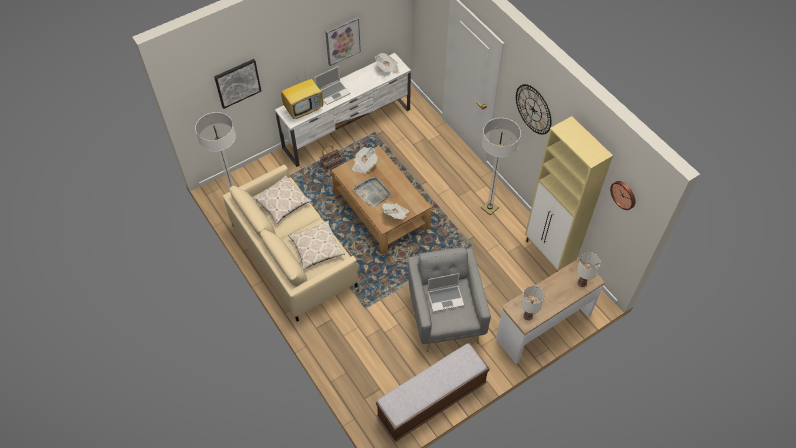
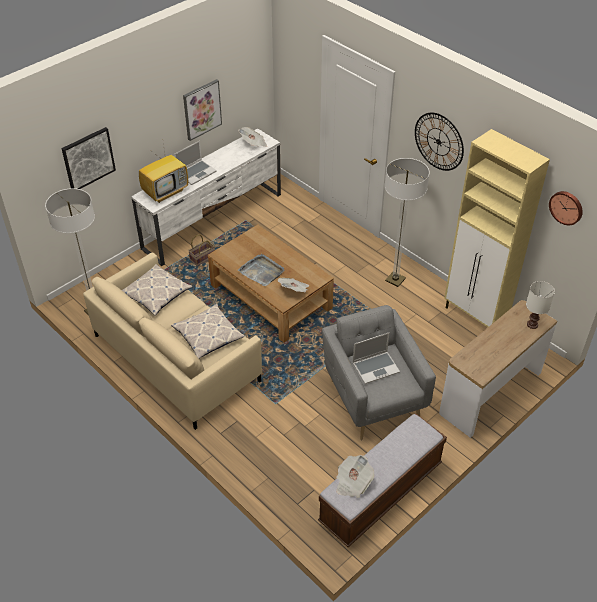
camera: 10 degrees left, 10 degrees down
(364, 165) = (245, 245): newspaper -> newspaper (352, 482)
(527, 315) = (480, 366): white table lamp -> none

